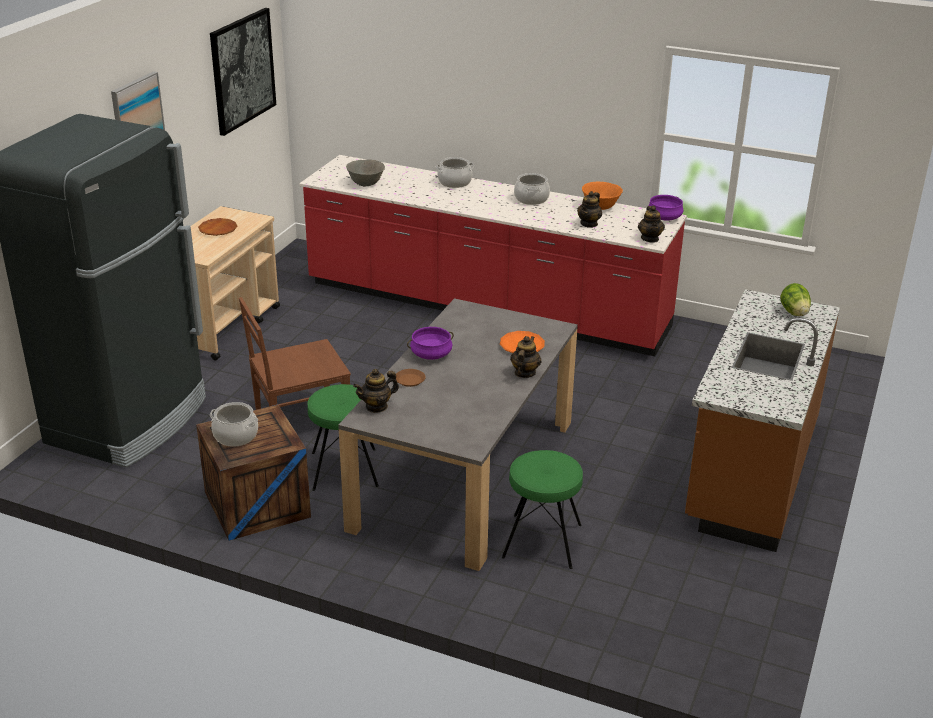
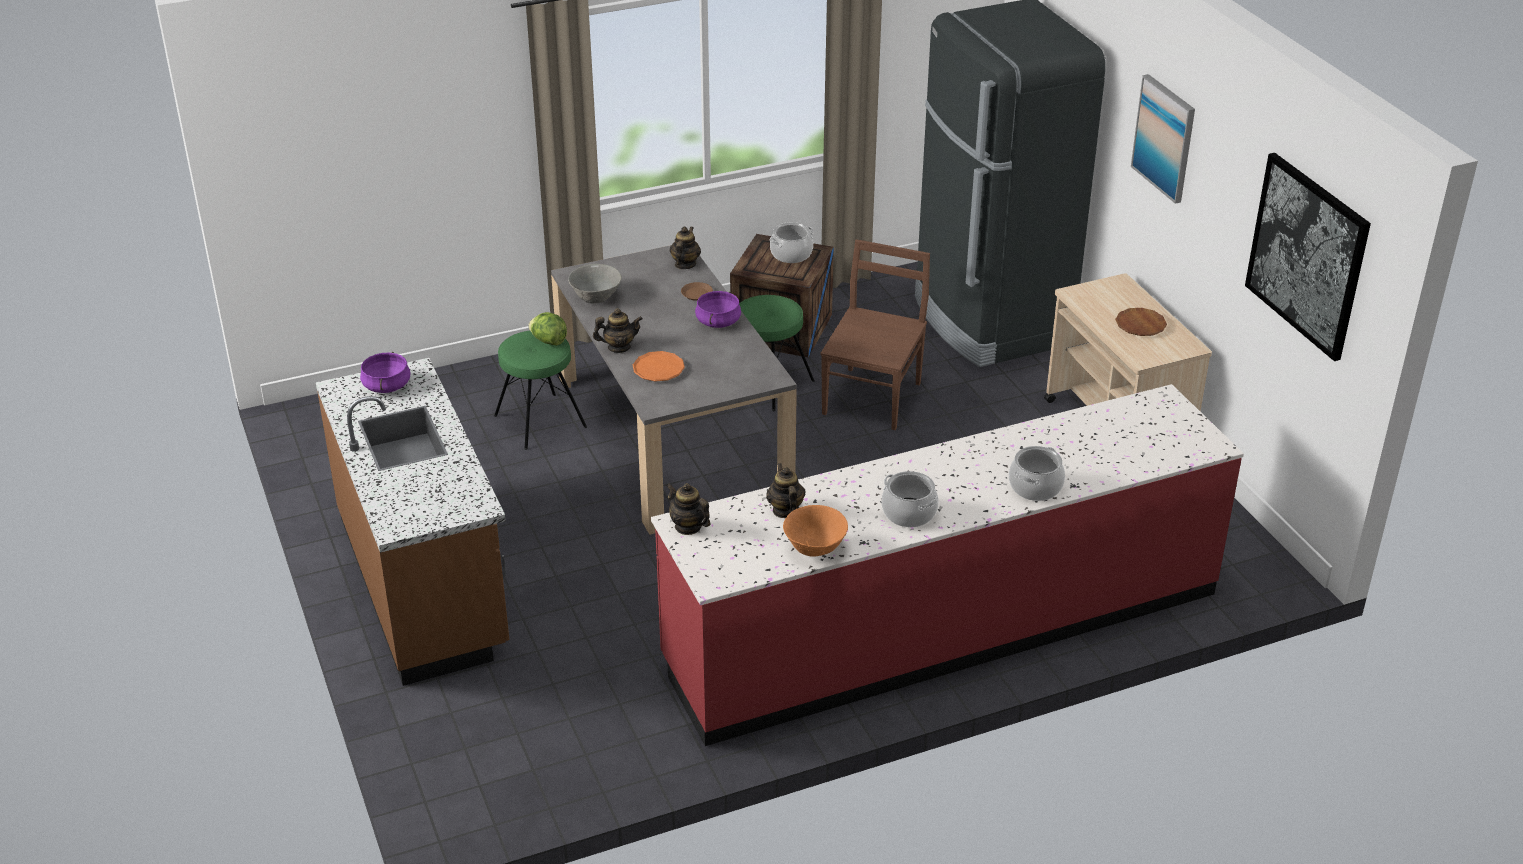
camera: 135 degrees right, 5 degrees up
(365, 184) = (1112, 424): grey bowl -> grey bowl (596, 299)
(524, 373) = (619, 347): teapot -> teapot turned 75 degrees counterclockwise
(664, 217) = (719, 577): purple cooking pot -> purple cooking pot (387, 386)
(794, 313) = (422, 507): lettuce -> lettuce (548, 341)

